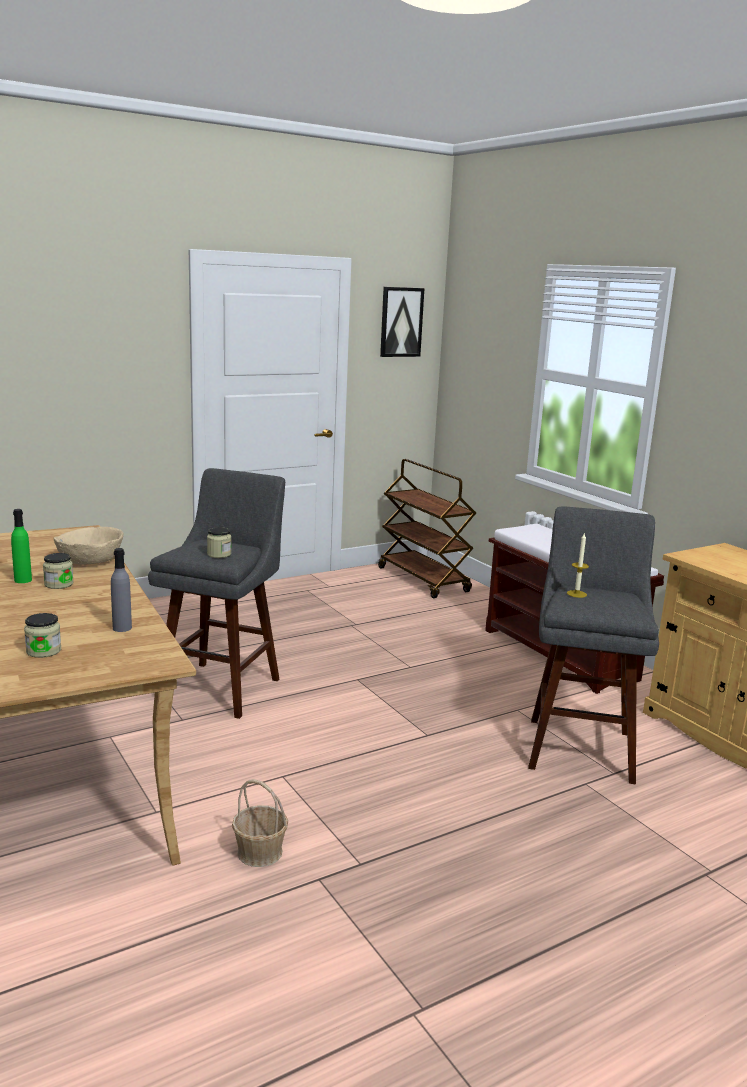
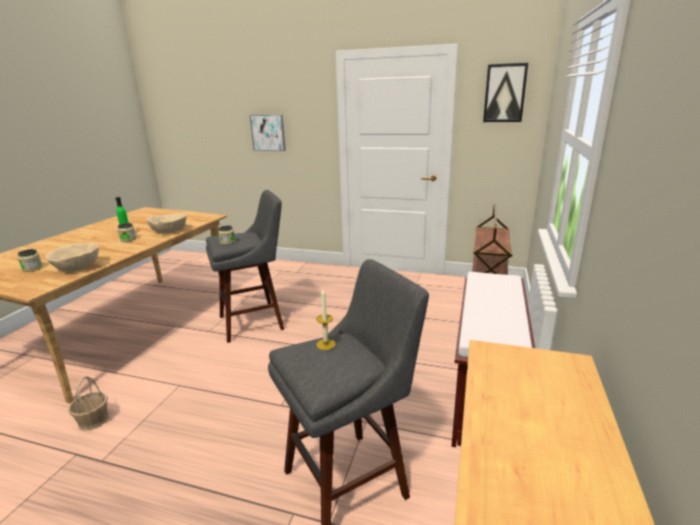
camera: 50 degrees right, 5 degrees up
(62, 376) = (268, 132): none -> picture
(122, 628) = (77, 267): grey bottle -> beige bowl

